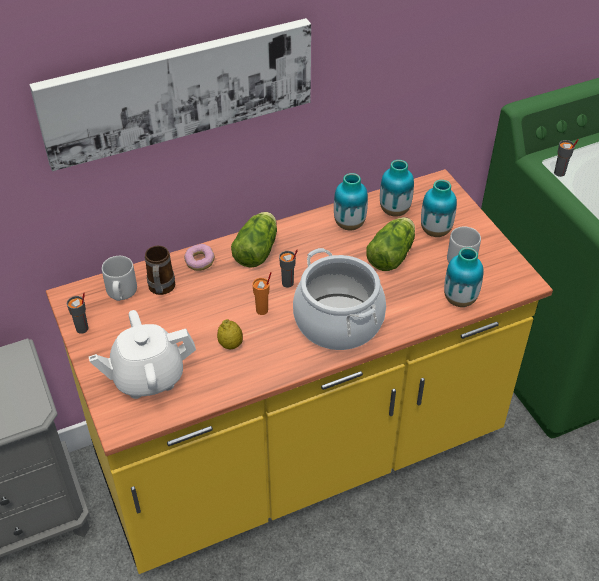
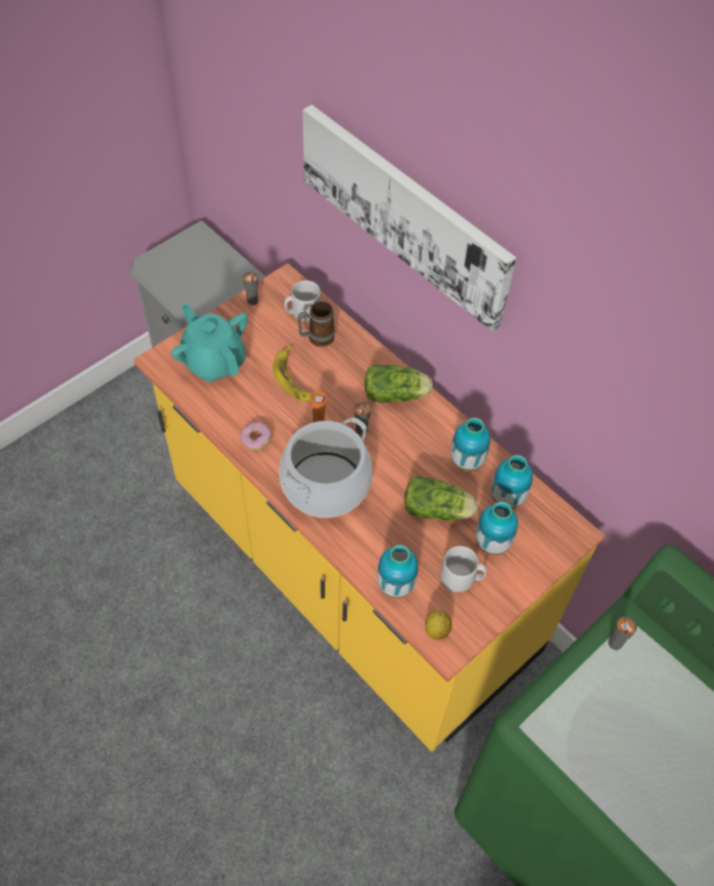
camera: 70 degrees right, 10 degrees up
(147, 377) = (214, 361): white teapot -> turquoise teapot
(200, 262) = (362, 355): donut -> donut (256, 440)
(204, 317) = (294, 379): none -> banana
(230, 344) = (269, 408): lemon -> lemon (437, 630)

